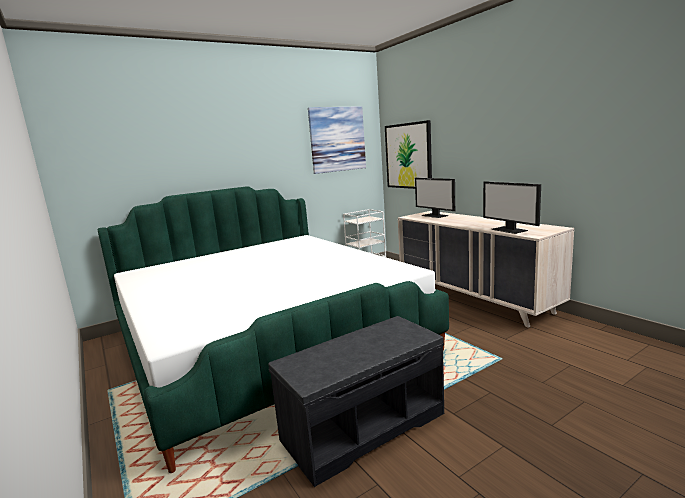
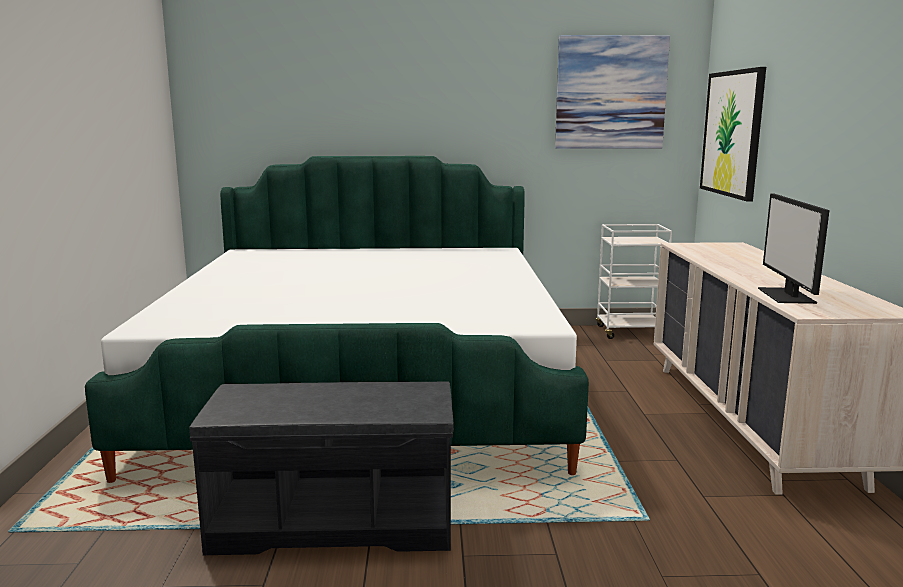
camera: 30 degrees right, 0 degrees up
(435, 215) = (727, 251): monitor -> none

